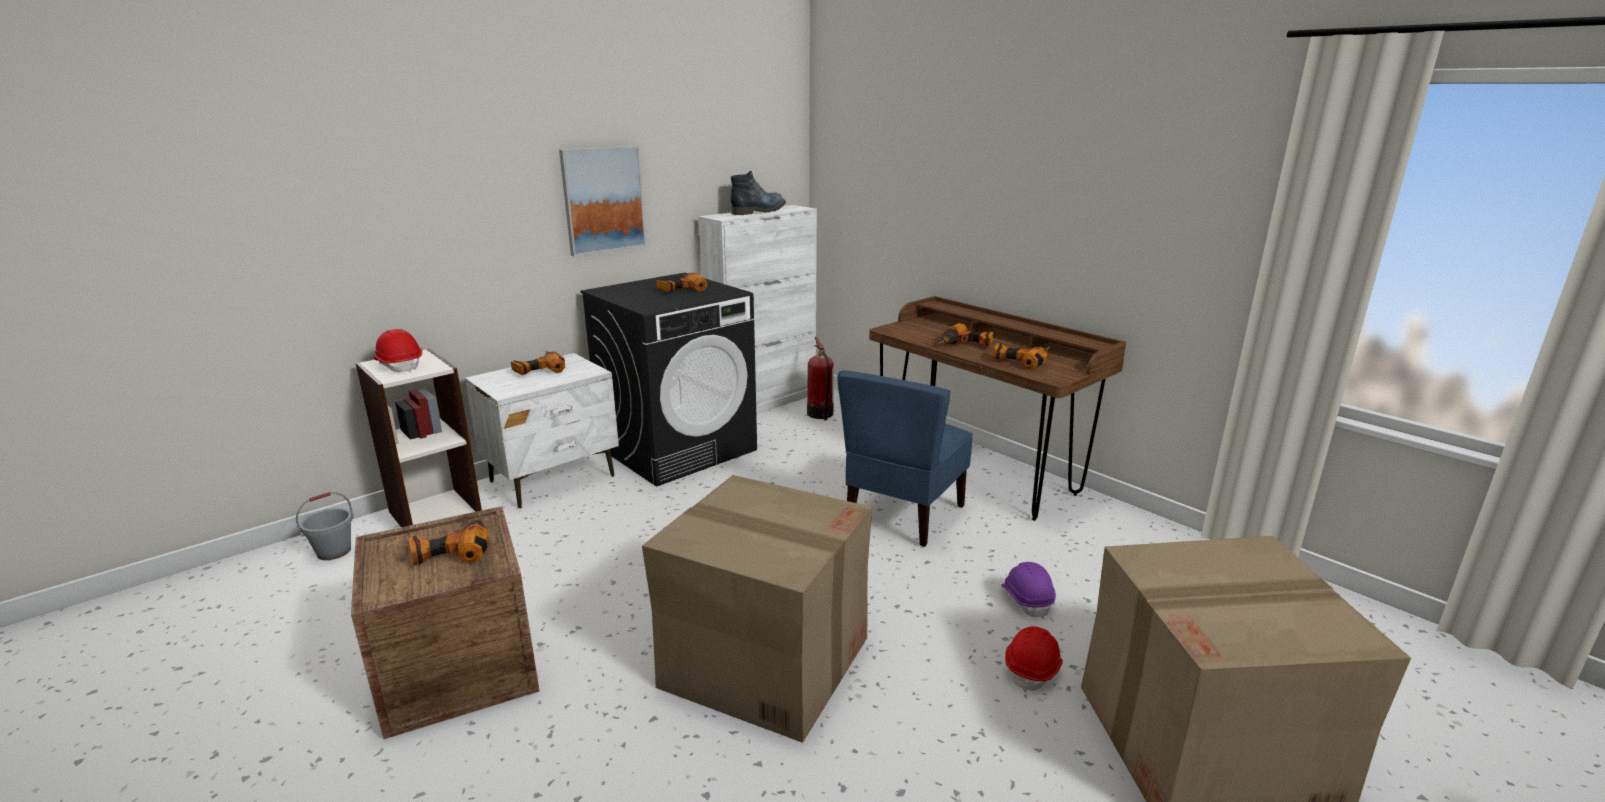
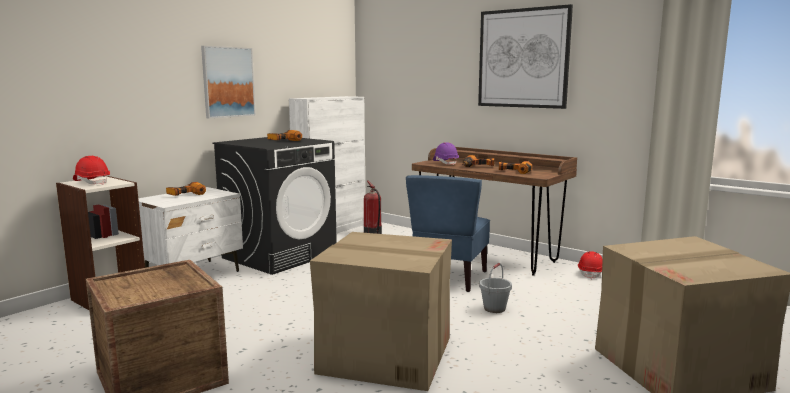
camera: 10 degrees left, 10 degrees down
(334, 551) = (34, 324): grey bucket -> grey bucket (494, 308)
(451, 549) = (162, 281): power drill -> none
(759, 211) = (327, 97): boot -> none
(1026, 599) = (544, 311): purple hard hat -> purple hard hat (445, 163)
(1033, 669) = (562, 343): red hard hat -> red hard hat (591, 273)
(1055, 171) = (523, 58): none -> picture

